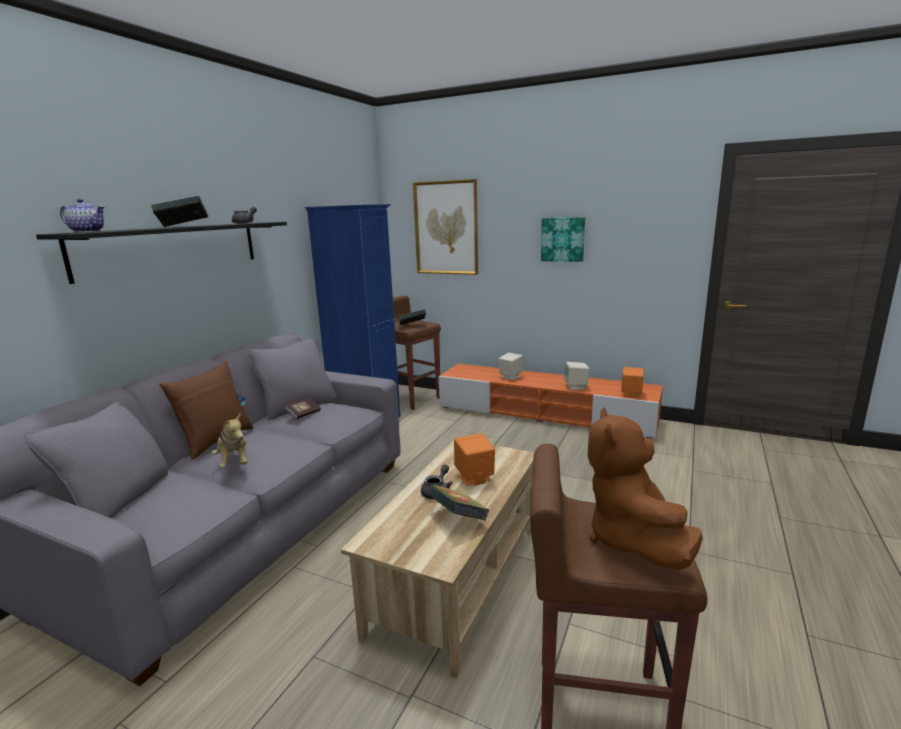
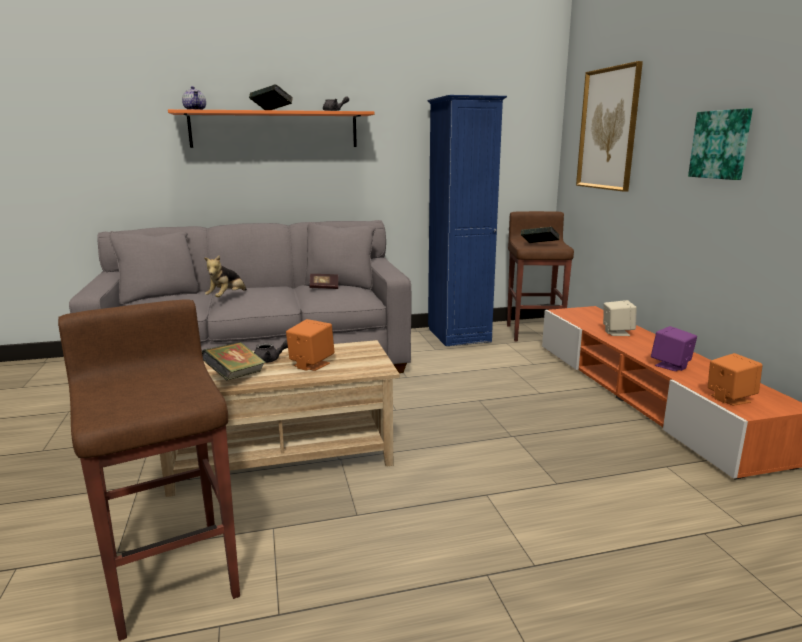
camera: 50 degrees right, 0 degrees up
(172, 248) = (274, 130): black shelf -> orange shelf
(216, 442) = (252, 286): brown pillow -> none
(576, 387) = (671, 366): beige speaker -> purple speaker
(632, 540) = (144, 396): brown plush toy -> none

